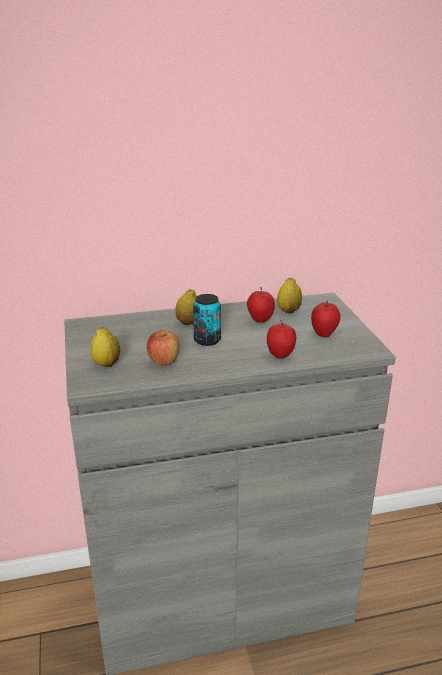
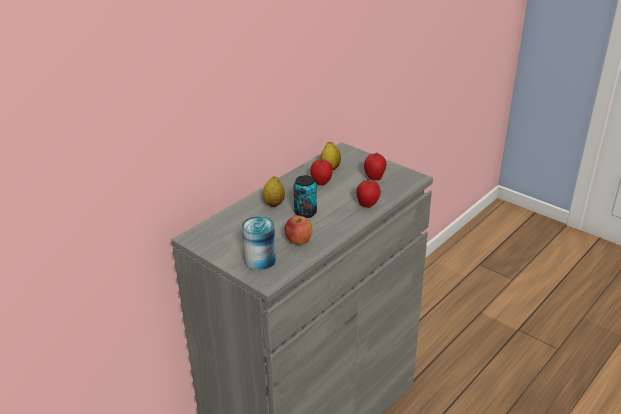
camera: 35 degrees left, 5 degrees up
(106, 364) = (260, 260): lemon -> can

